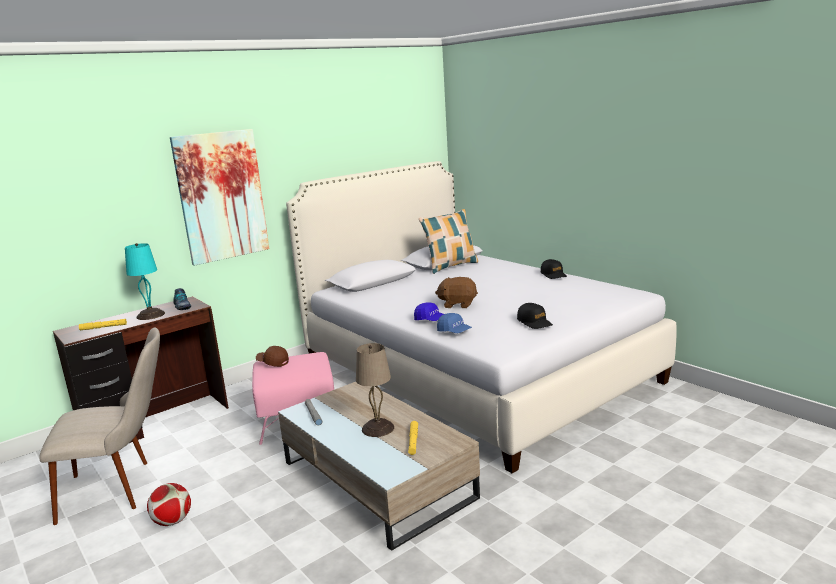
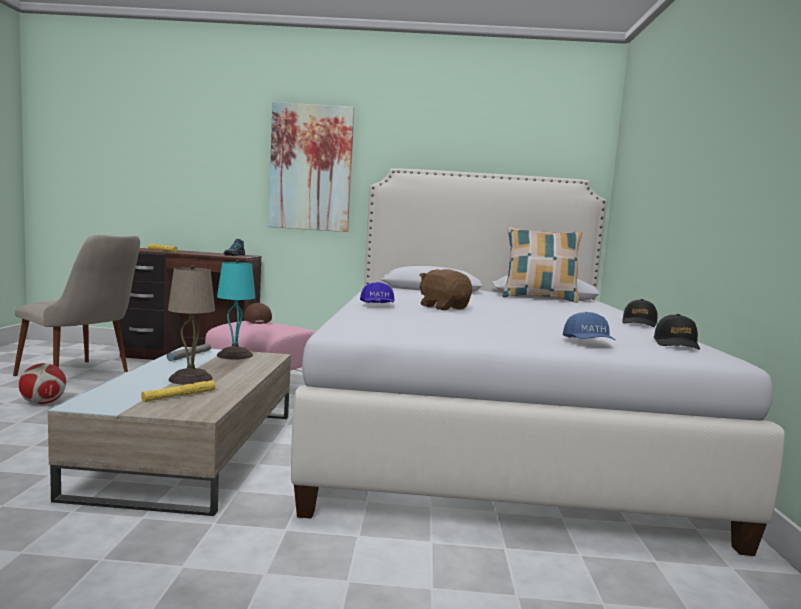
camera: 40 degrees right, 10 degrees down
(150, 315) = (202, 253): turquoise table lamp -> turquoise table lamp (234, 355)
(454, 332) = (364, 313): blue cap -> blue cap (588, 343)
(534, 322) = (463, 328): black cap -> black cap (676, 344)

